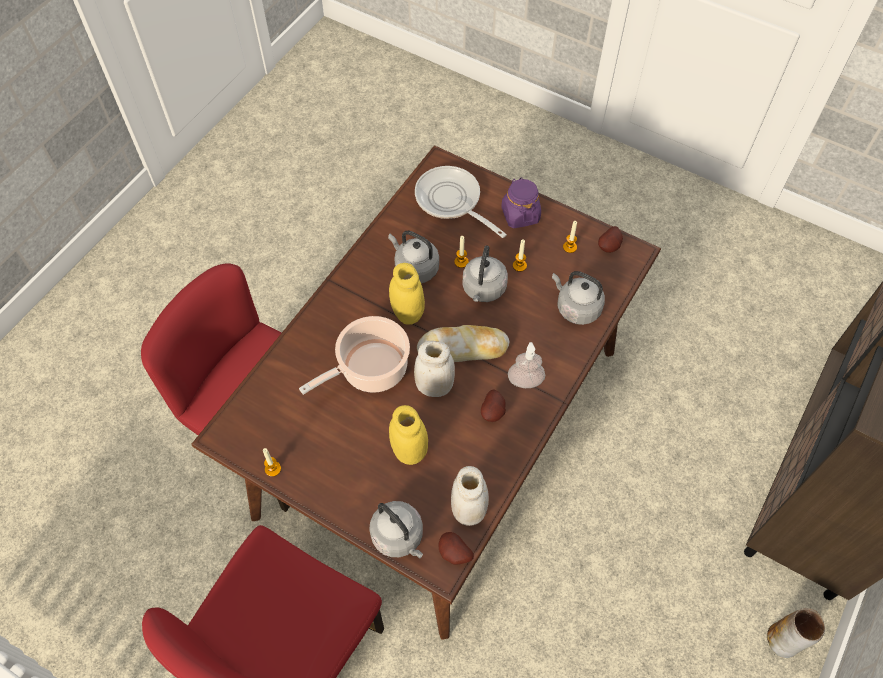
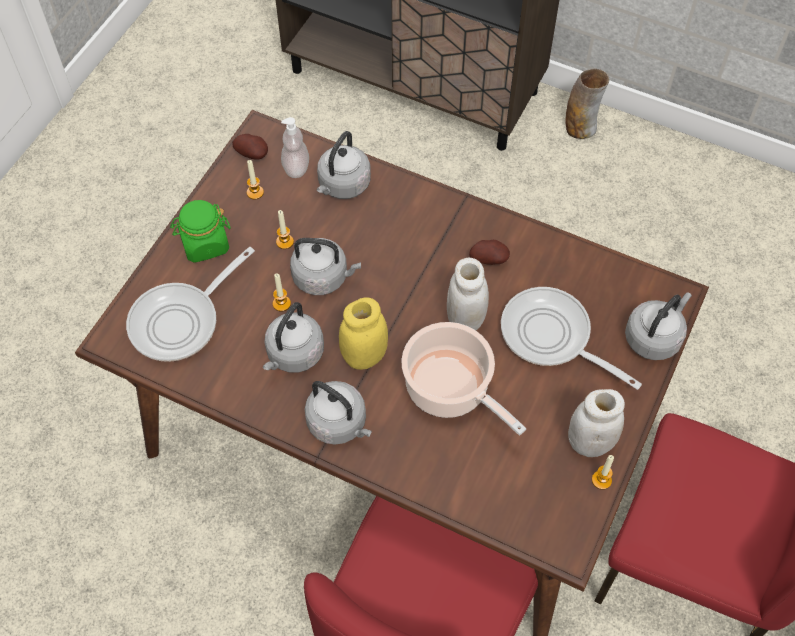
camera: 95 degrees left, 0 degrees up
(352, 294) = (339, 424): none -> grey kettle
(409, 451) = (551, 337): yellow jar -> frying pan
(453, 554) = (660, 286): potato -> none
(463, 348) = (409, 293): bread -> none
(468, 510) = (609, 276): white jar -> white jar (589, 442)
(520, 215) = (204, 244): purple jar -> green jar
(525, 381) = (445, 231): soap dispenser -> soap dispenser (296, 167)

